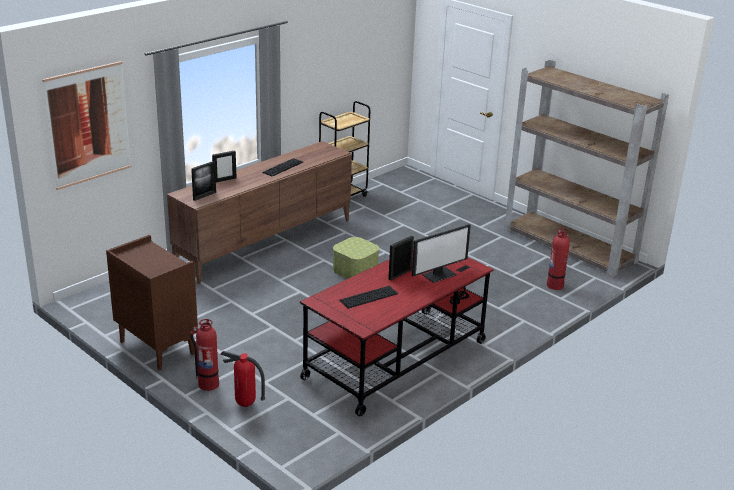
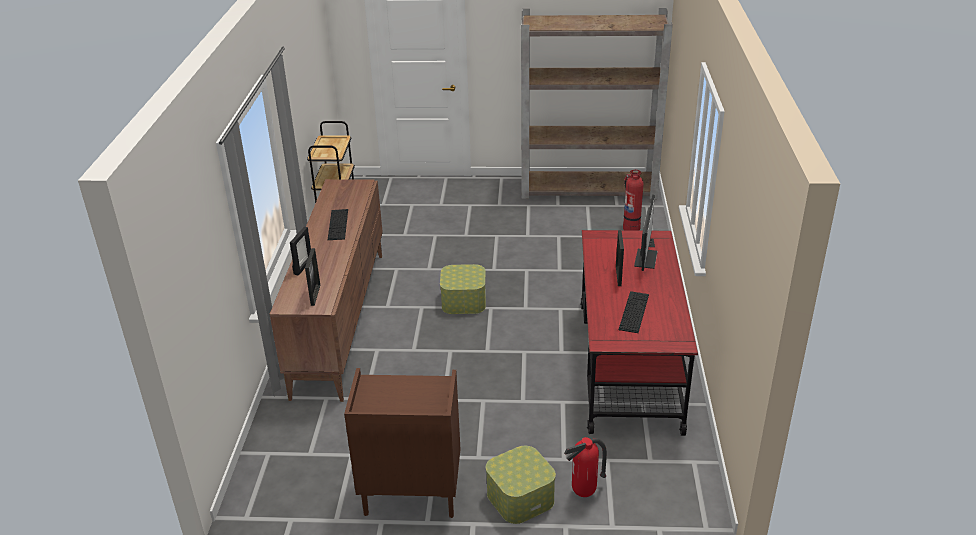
camera: 40 degrees left, 5 degrees up
(88, 124) = (192, 268): picture -> none
(208, 384) = (520, 497): fire extinguisher -> storage box

